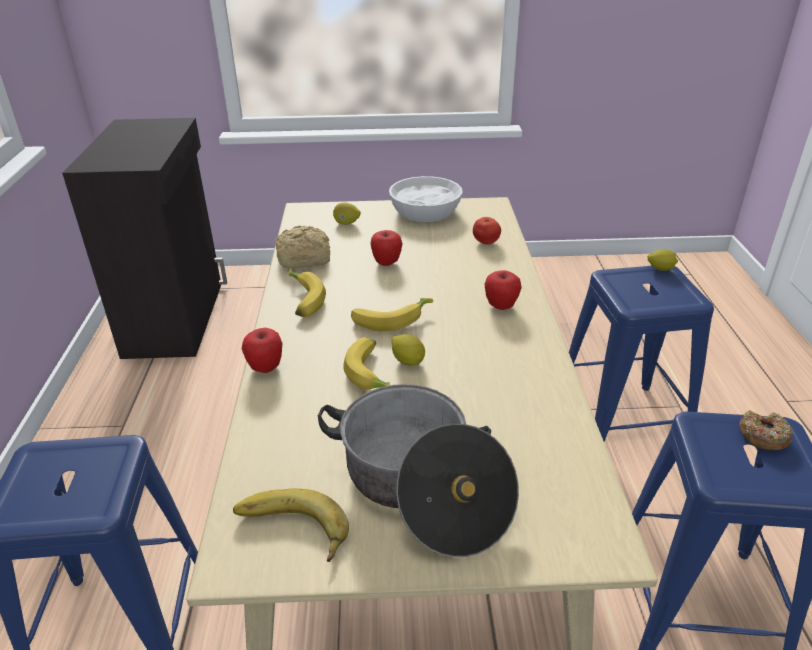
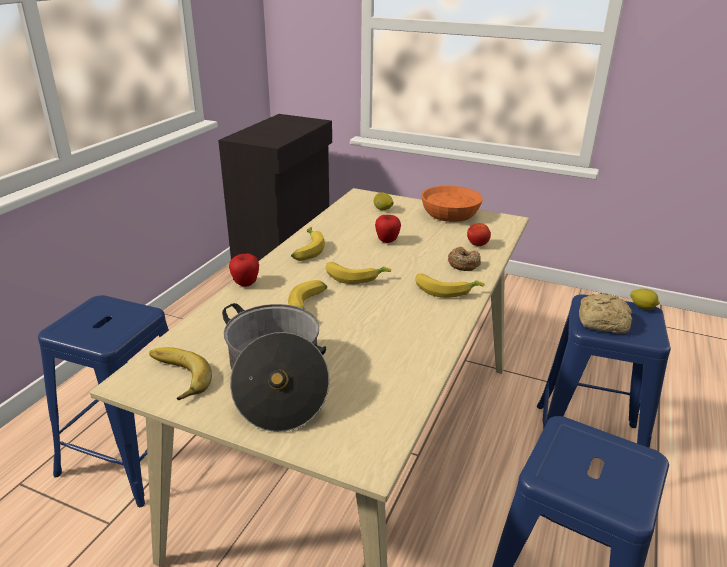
camera: 25 degrees right, 5 degrees down
(306, 258) = (333, 225): bread -> bread (604, 323)
(408, 361) = (342, 305): lemon -> none
(424, 211) = (449, 213): white bowl -> orange bowl
(501, 306) = (445, 289): apple -> banana
(763, 436) = (618, 457): donut -> donut (463, 264)

